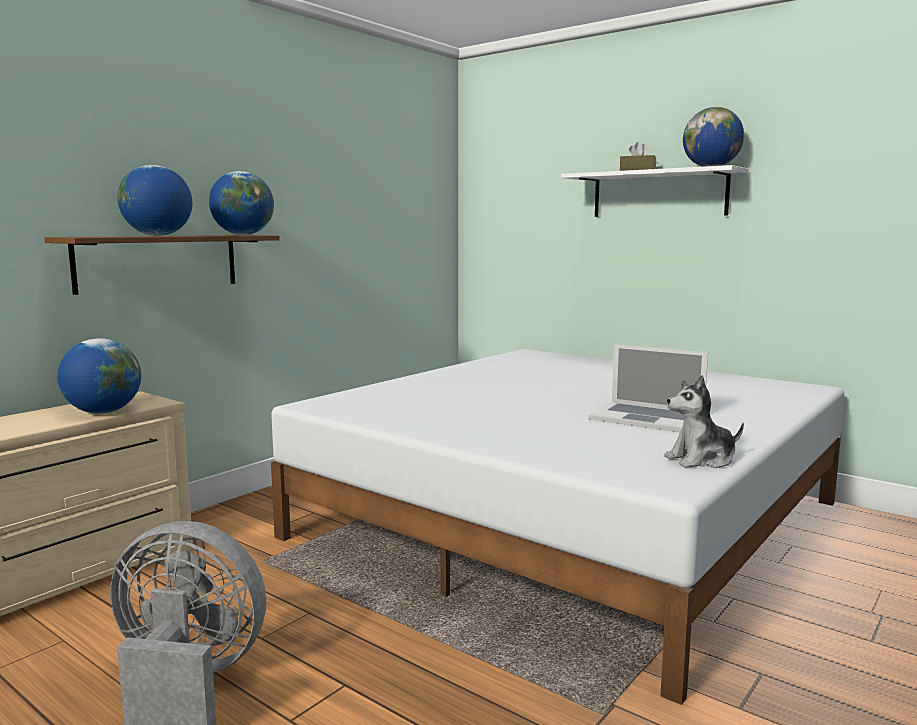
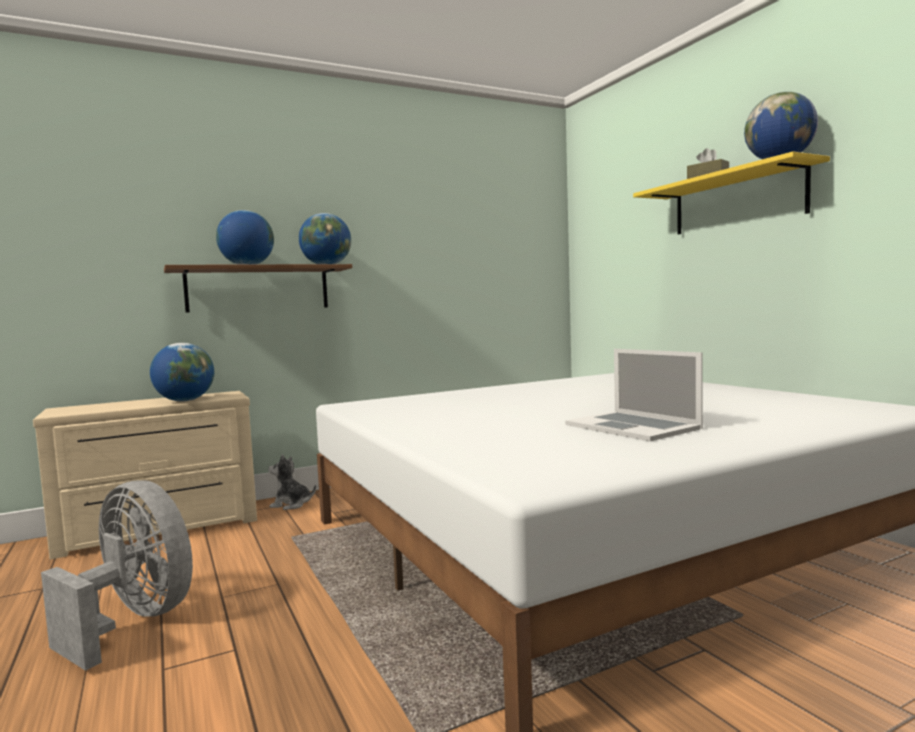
camera: 25 degrees right, 5 degrees down
(658, 194) = (737, 201): white shelf -> yellow shelf
(701, 460) = (617, 465): plush toy -> plush toy (291, 504)

